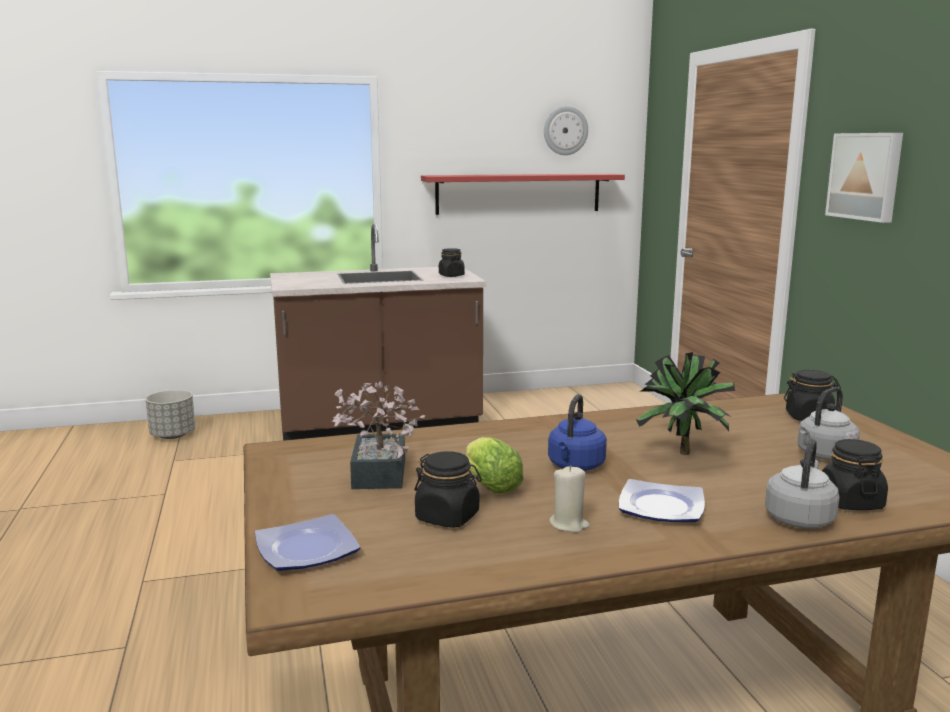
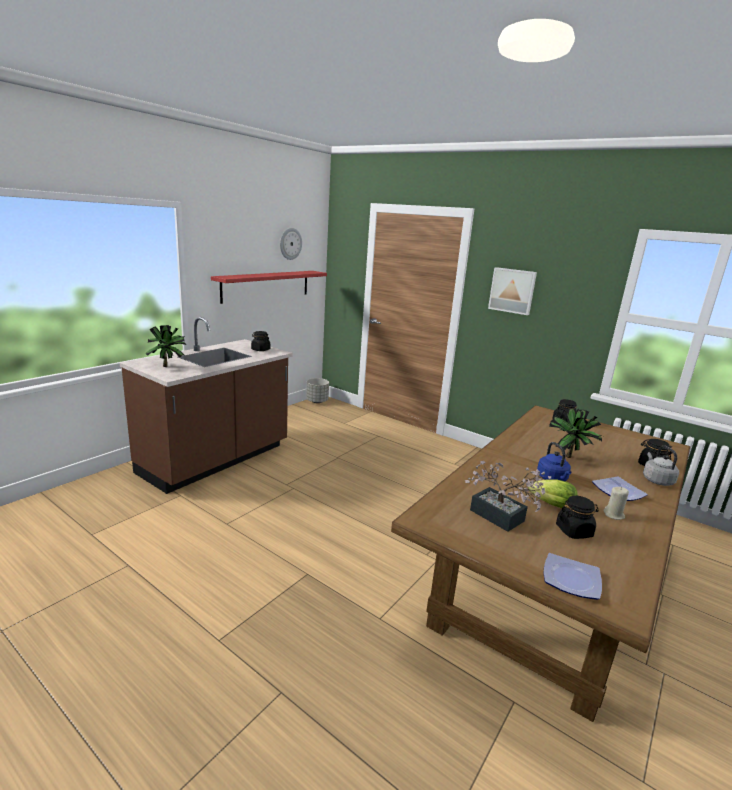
camera: 40 degrees left, 5 degrees up
(173, 435) = (56, 512): grey planter -> grey planter (317, 401)
(307, 279) = (168, 366): none -> potted plant
(823, 456) = (605, 443): grey kettle -> none

